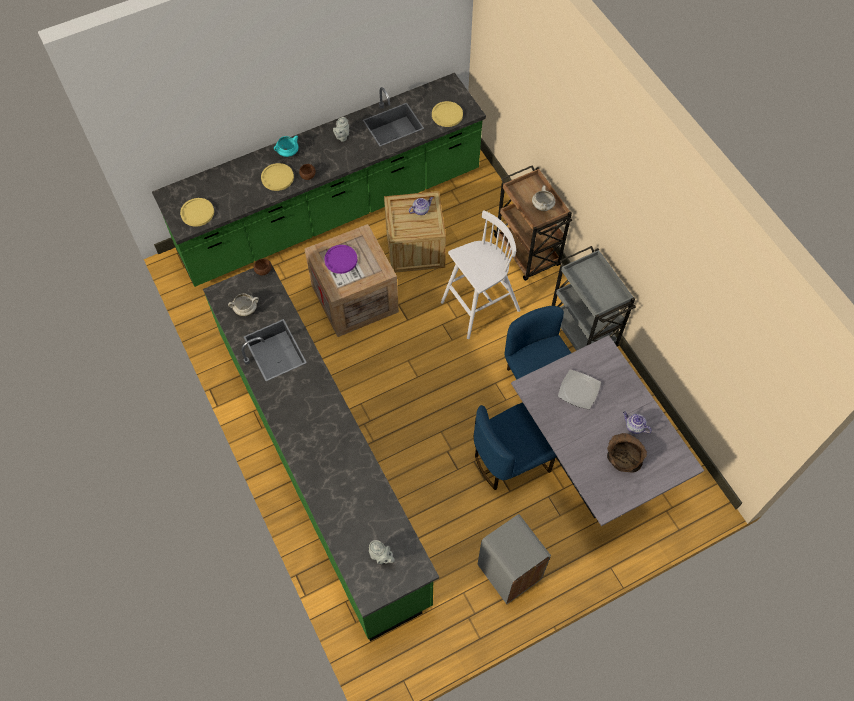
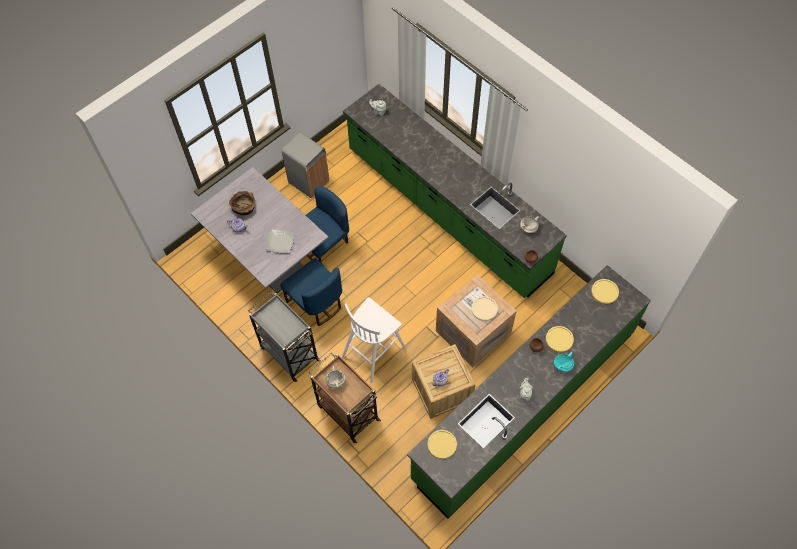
camera: 165 degrees right, 0 degrees up
(341, 259) = (484, 309): purple plate -> beige plate

